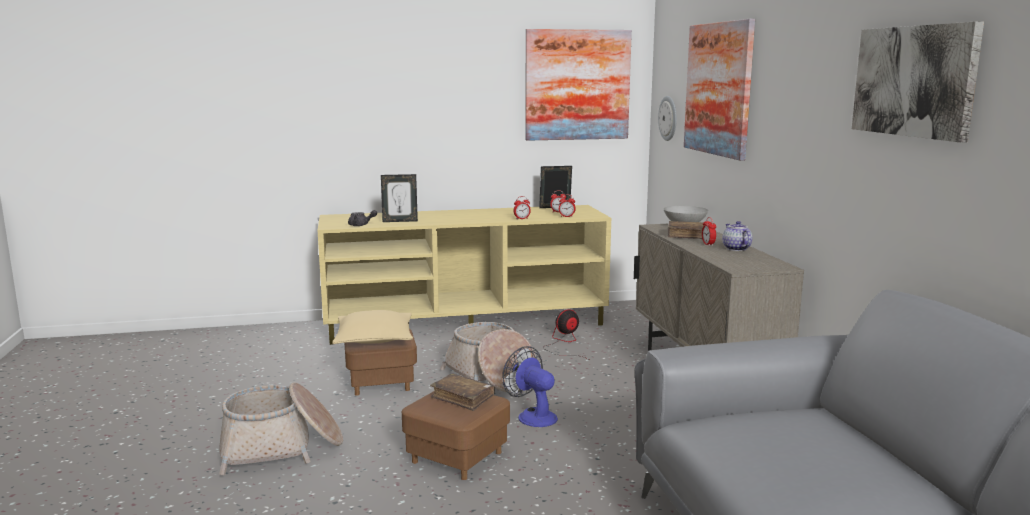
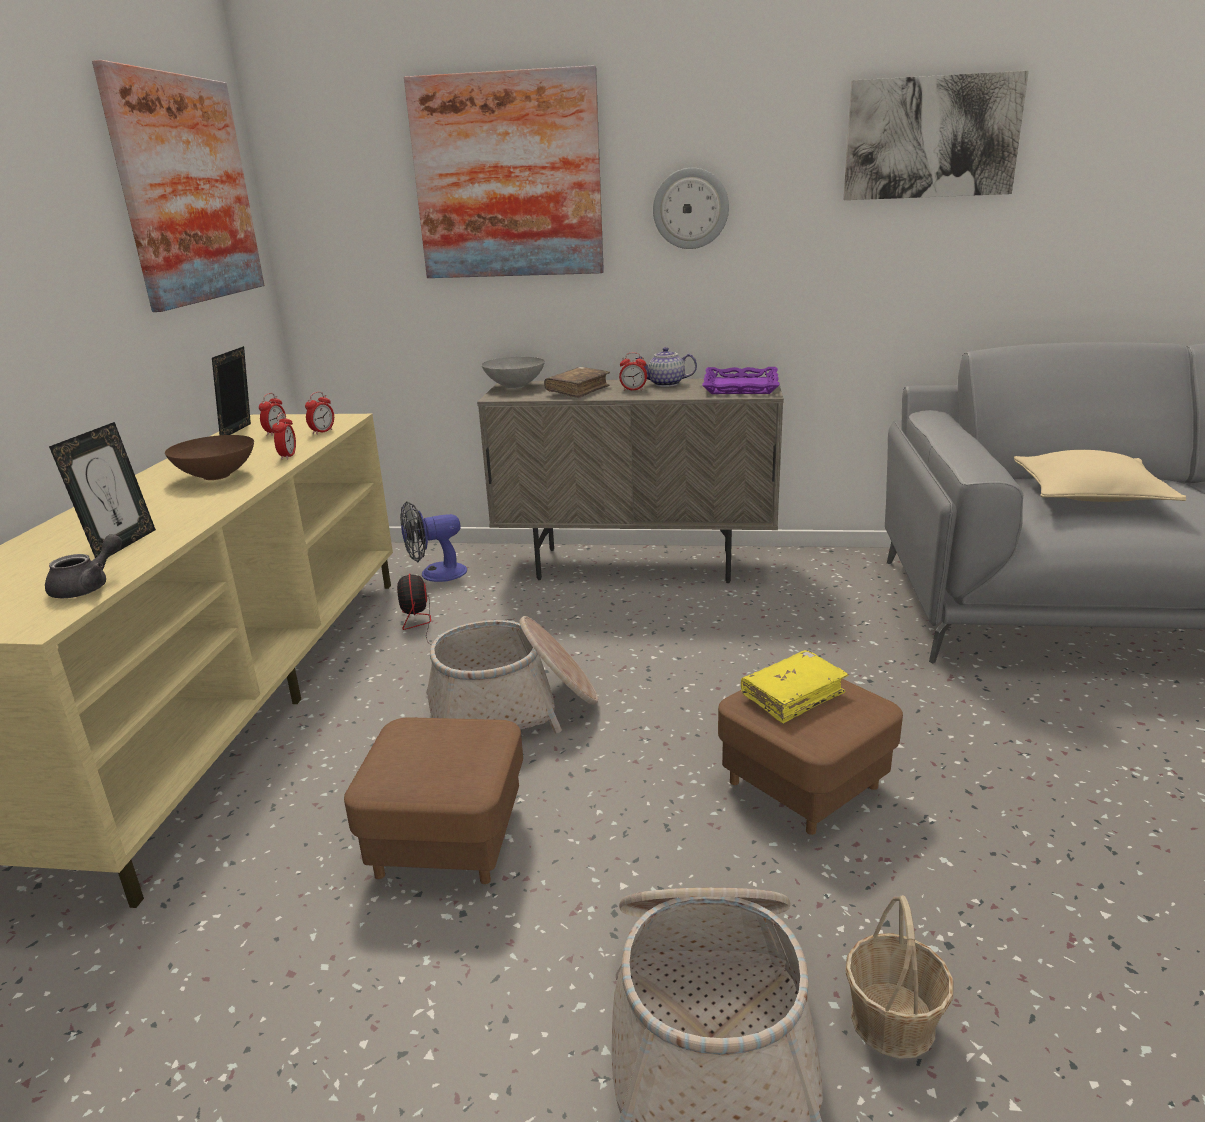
camera: 70 degrees left, 10 degrees up
(285, 488) = (893, 1020): none -> basket
(374, 339) = (441, 762): beige pillow -> beige pillow (1089, 495)
(462, 398) = (793, 695): brown book -> yellow book
(486, 216) = (218, 475): none -> brown bowl
(532, 416) = (684, 696): fan -> fan (435, 574)
(668, 118) = (347, 239): wall clock -> wall clock (690, 208)
(753, 263) = (740, 387): none -> purple tray

